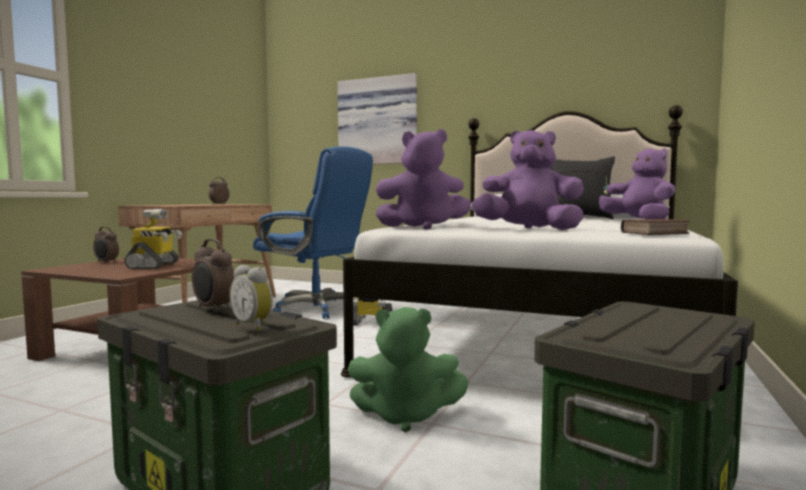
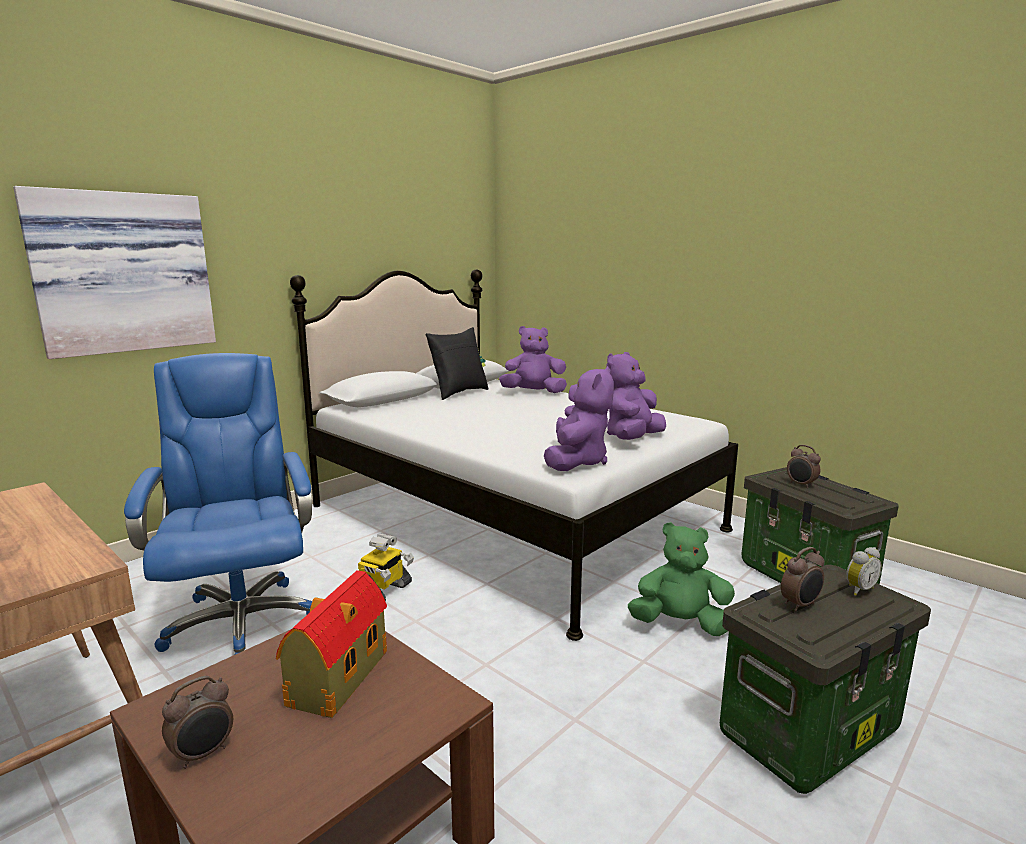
camera: 70 degrees left, 10 degrees up
(154, 265) = (337, 679): toy robot -> toy house
(219, 204) = (43, 526): alarm clock -> alarm clock (801, 485)
(314, 308) = (242, 623): blue office chair -> blue office chair turned 75 degrees counterclockwise
(405, 416) = (680, 624): green plush toy -> green plush toy turned 105 degrees counterclockwise
(655, 233) = (688, 422): book -> none

